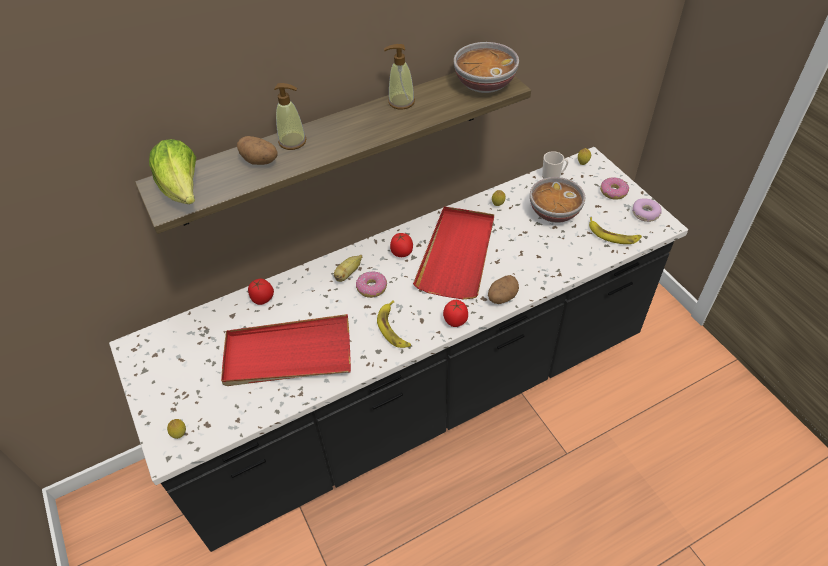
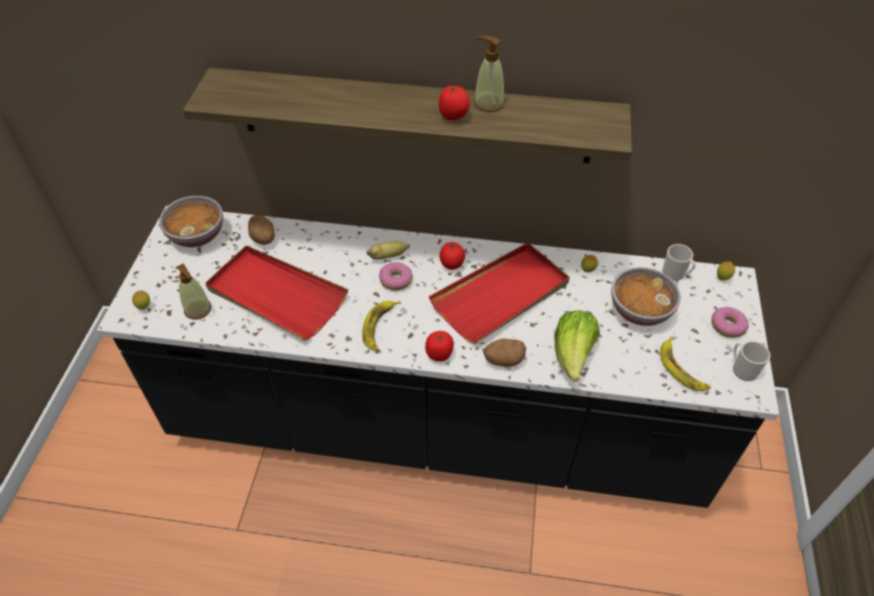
camera: 35 degrees right, 0 degrees up
(183, 190) = (232, 92): lettuce -> lettuce (573, 356)
(260, 161) = (314, 97): potato -> potato (263, 239)
(263, 299) = (301, 237): tomato -> tomato (453, 116)
(293, 141) = (357, 93): soap dispenser -> soap dispenser (198, 310)
(484, 83) = (589, 123): bowl -> bowl (197, 234)
(645, 214) = (742, 369): donut -> mug

